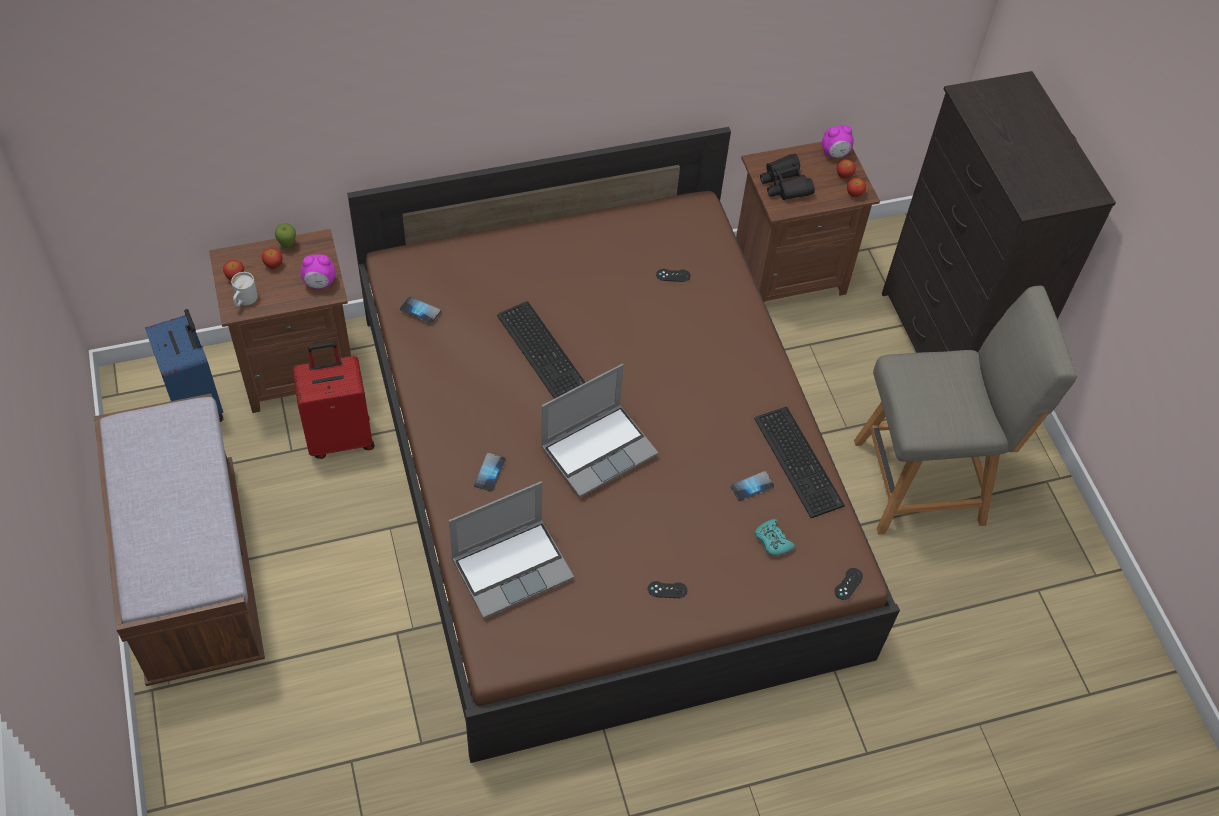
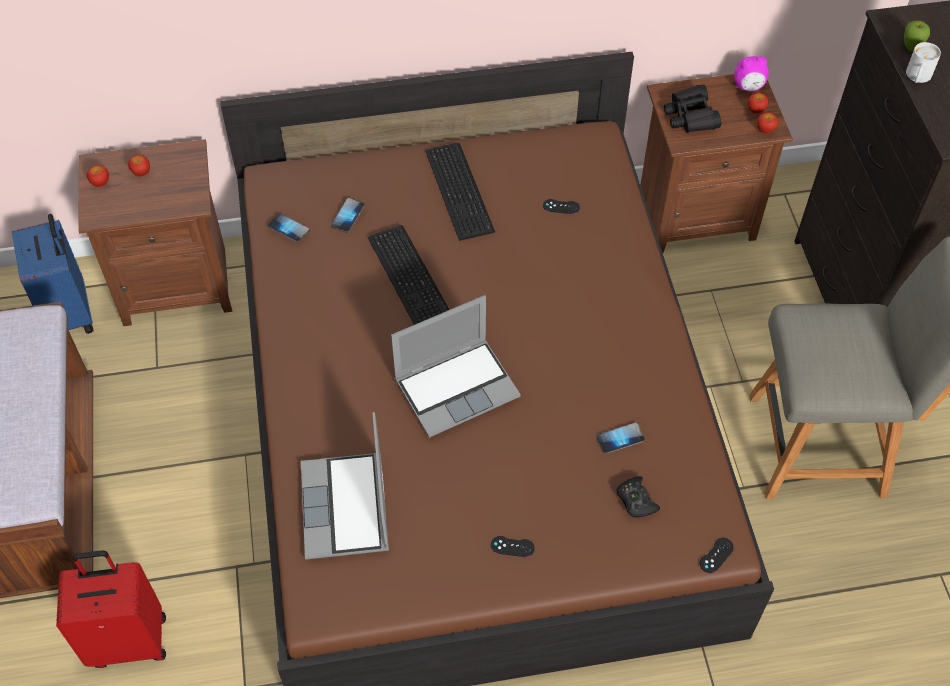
camera: 10 degrees right, 0 degrees up
(244, 300) = (105, 207): white mug -> white mug (917, 77)
(287, 245) = (159, 153): apple -> apple (911, 48)
(320, 283) = (185, 194): alarm clock -> none
(340, 437) = (208, 356): red suitcase -> red suitcase (129, 639)
(490, 472) = (337, 404): phone -> phone (348, 216)
(513, 567) = (347, 508): laptop -> laptop turned 105 degrees clockwise
(772, 541) = (636, 500): turquoise game controller -> black game controller
(799, 459) = (676, 412): keyboard -> keyboard (461, 189)

